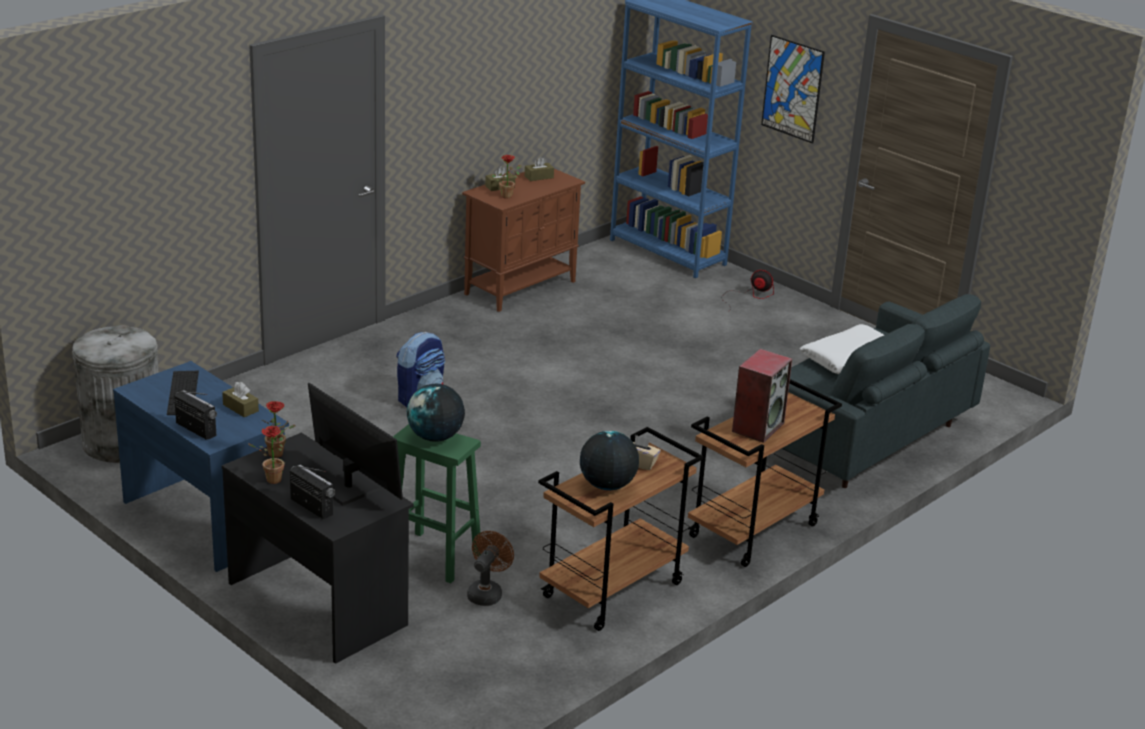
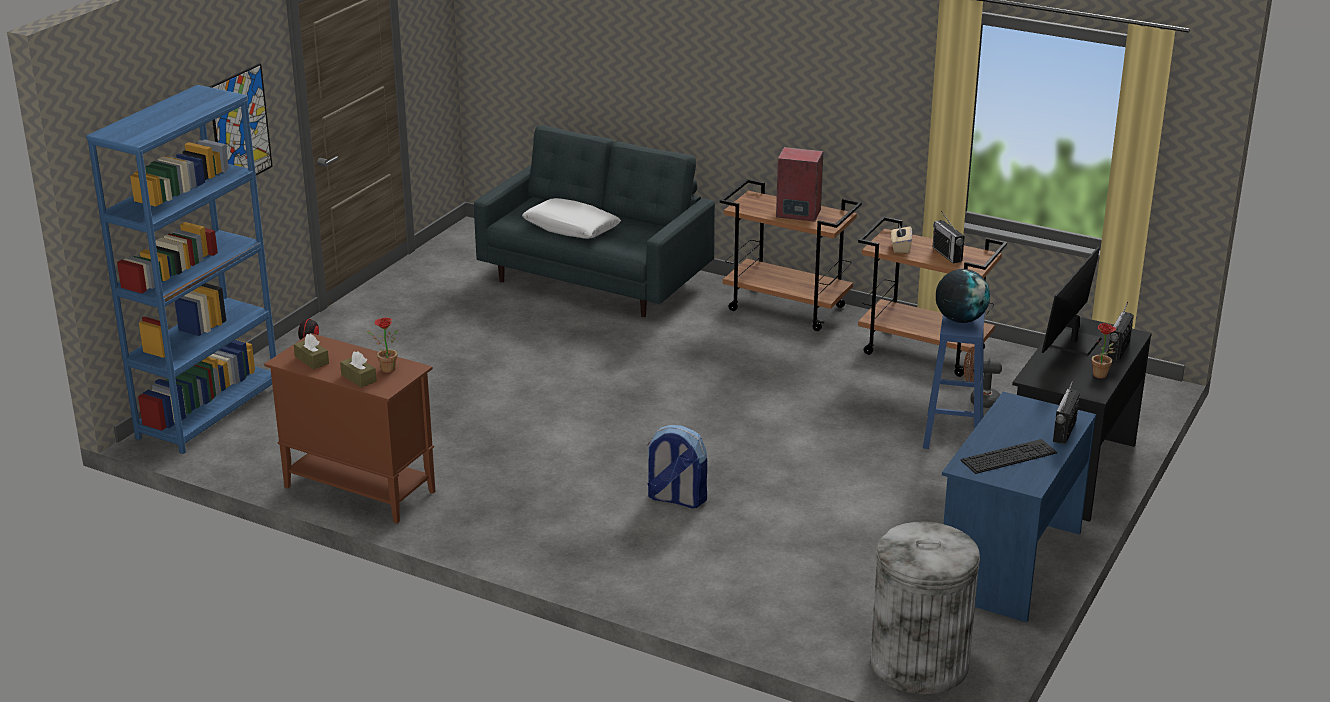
camera: 105 degrees left, 0 degrees up
(240, 408) = (1004, 420): brown tissue box -> none
(279, 454) = (1059, 382): potted plant -> none
(435, 557) = (953, 432): green stool -> blue stool
(607, 485) = (947, 254): globe -> radio

